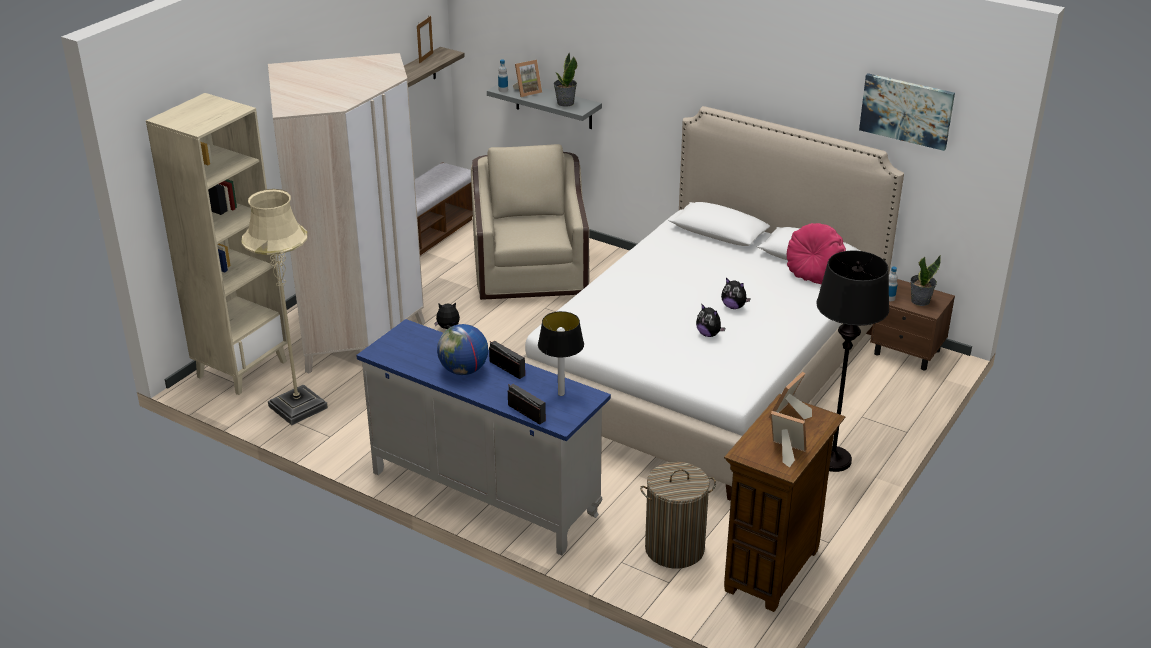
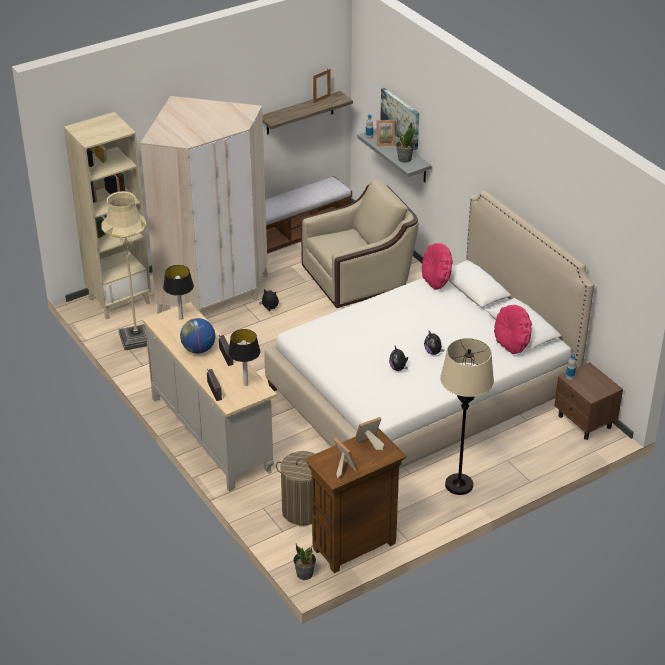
camera: 25 degrees right, 5 degrees up
(409, 340) = (181, 318): none -> table lamp
(484, 491) = (212, 433): blue dresser -> beige dresser
(530, 268) = (360, 276): beige armchair -> beige armchair turned 45 degrees clockwise
(670, 234) = (436, 282): none -> pink pillow
(832, 459) = (459, 484): black floor lamp -> beige floor lamp
(906, 111) = (600, 238): picture -> picture (400, 118)
(920, 301) = (591, 385): potted plant -> potted plant (304, 573)

